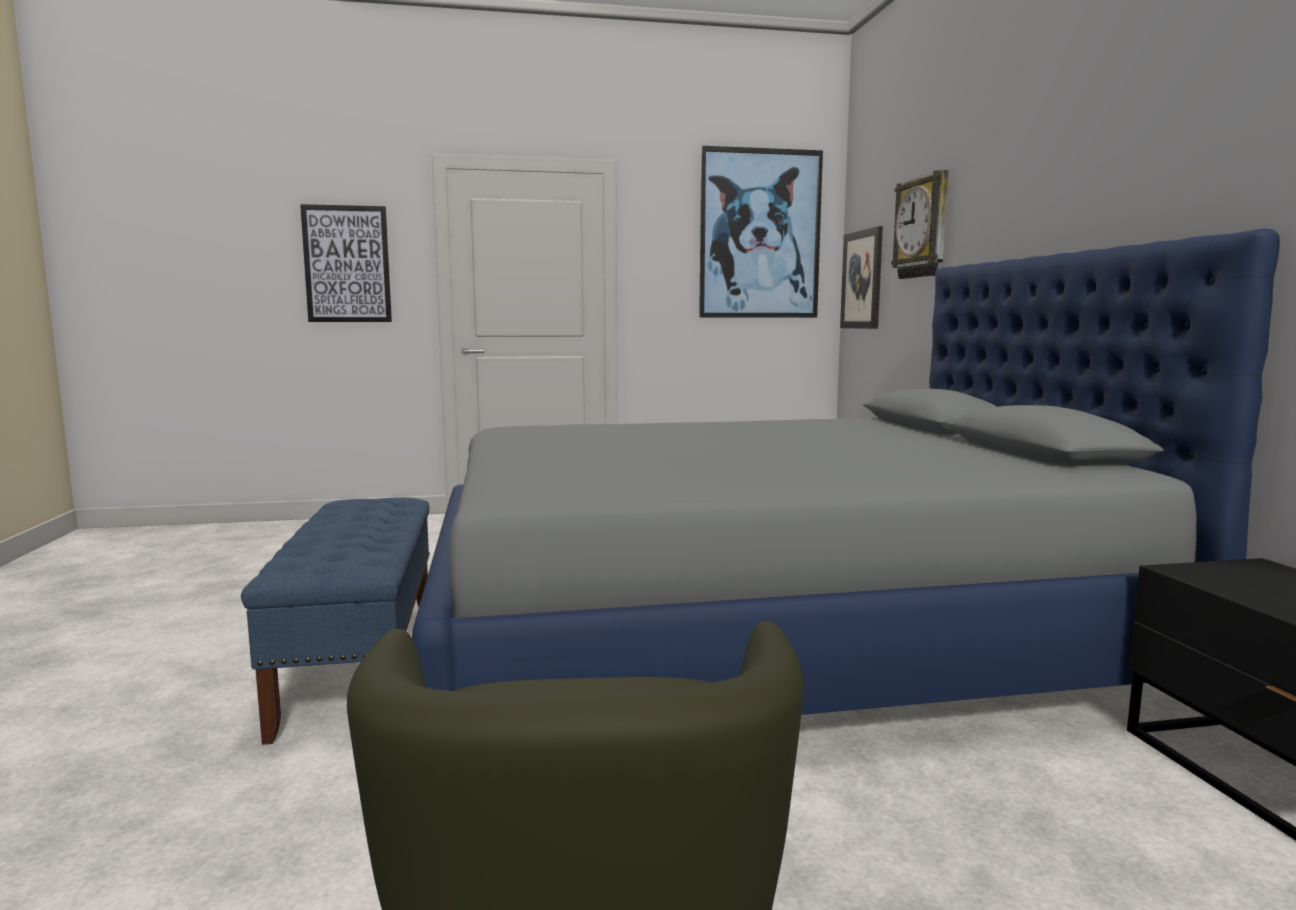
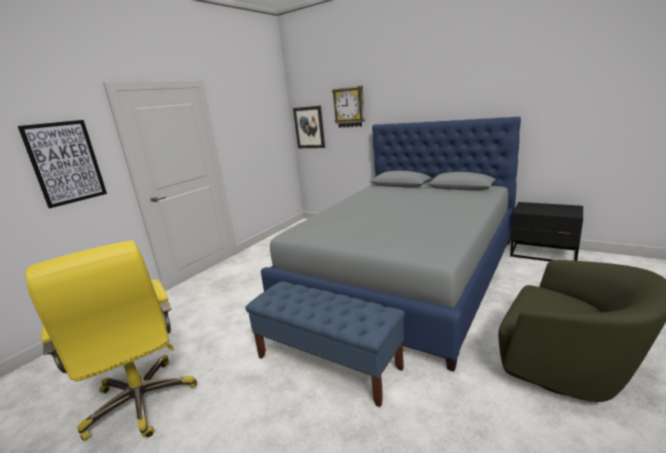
camera: 45 degrees left, 10 degrees up
(192, 590) = (141, 399): none -> yellow office chair
(760, 234) = (264, 111): picture -> none

